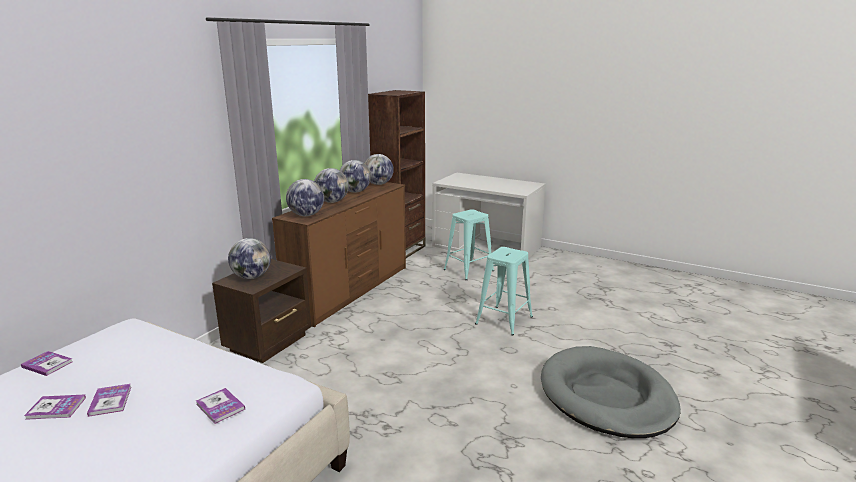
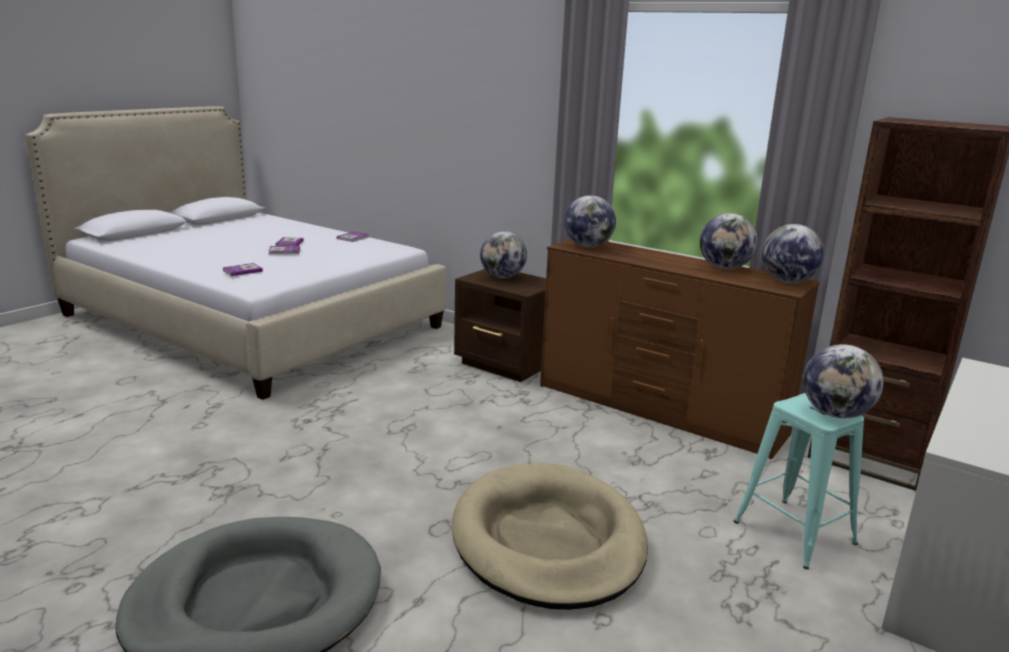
camera: 95 degrees right, 0 degrees up
(332, 202) = (658, 257): globe -> globe (836, 414)
(504, 320) = (548, 541): turquoise stool -> beige dog bed

